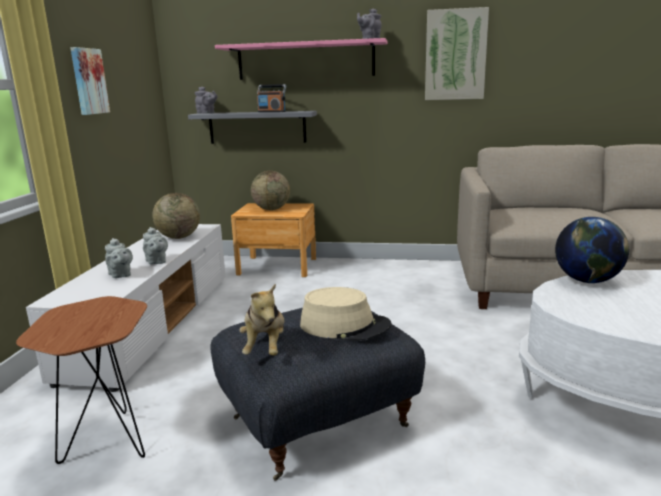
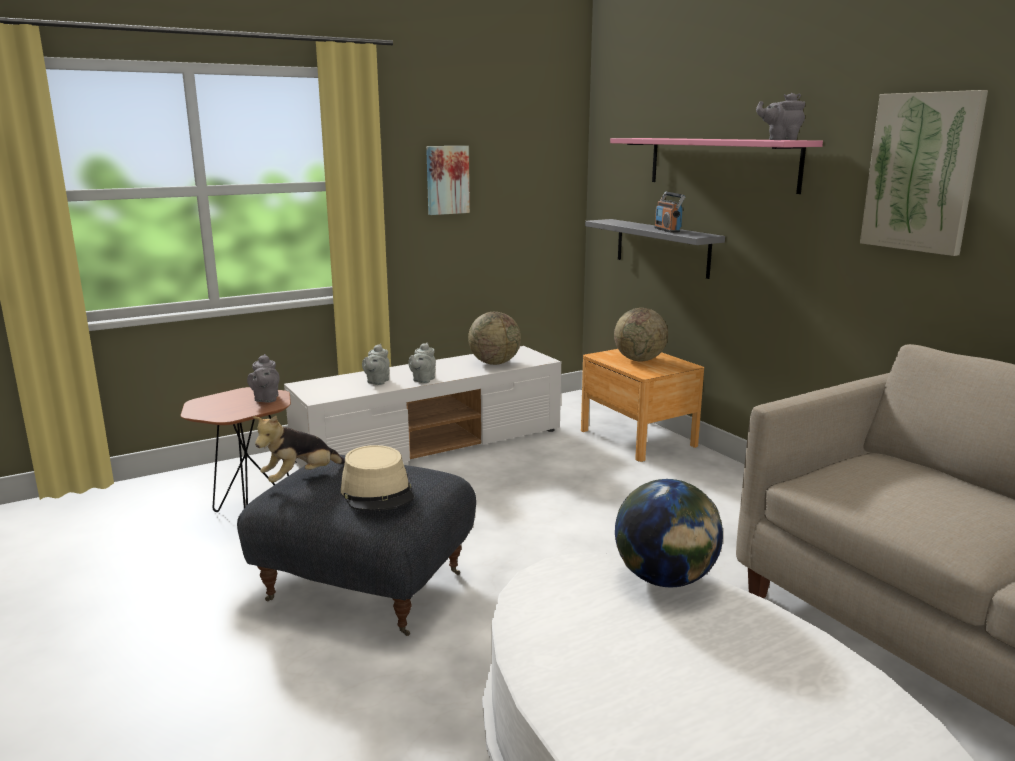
camera: 50 degrees right, 0 degrees up
(207, 113) = (610, 221): grey teapot -> grey teapot (266, 399)

